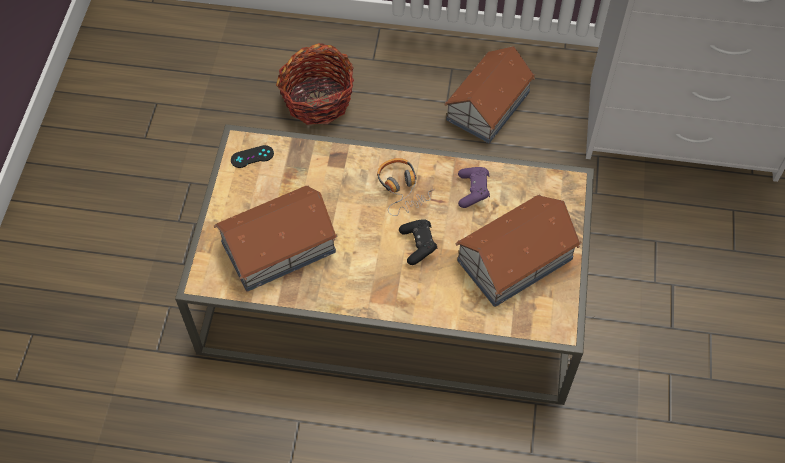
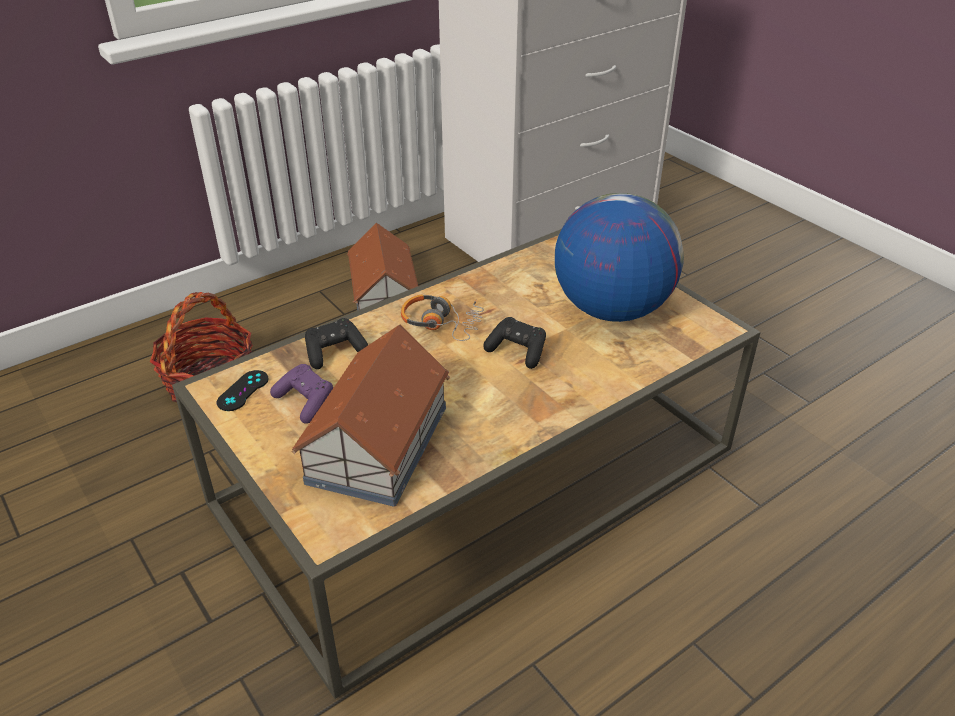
camera: 45 degrees left, 20 degrees down
(322, 165) = (334, 352): none -> black game controller
(473, 191) = (507, 287): purple game controller -> purple game controller (305, 402)
(513, 259) = (611, 309): toy house -> globe

